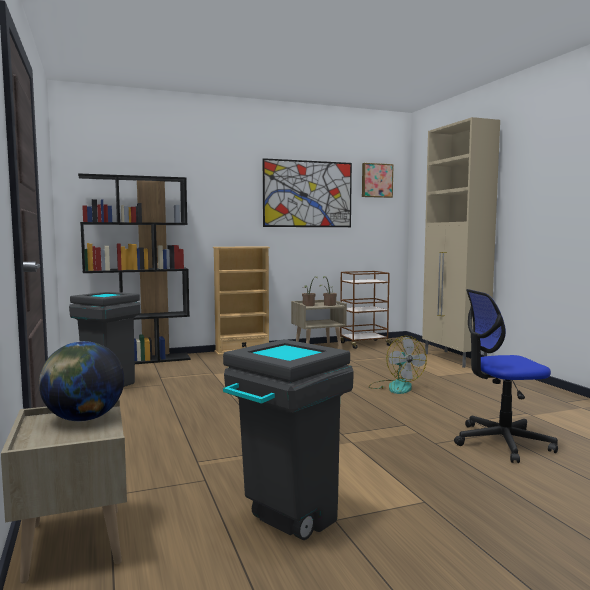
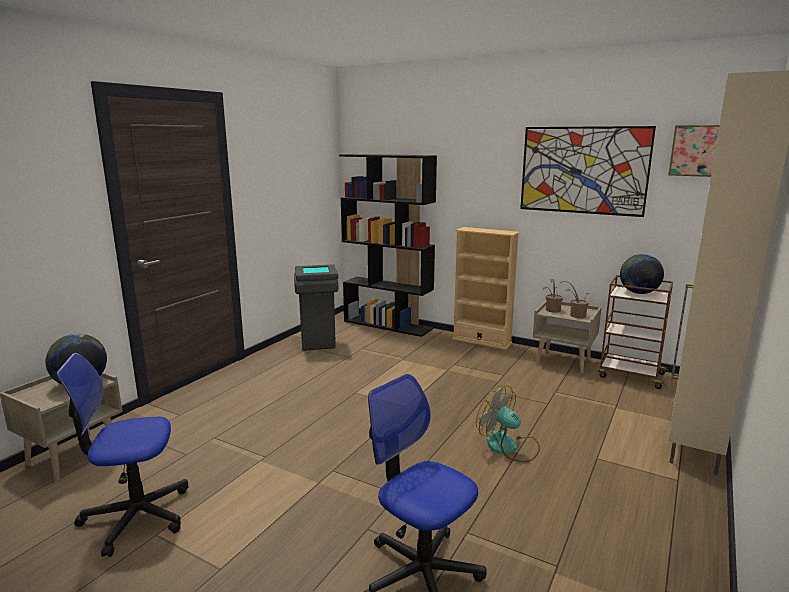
camera: 50 degrees right, 10 degrees up
(285, 524) = (136, 516): grey trash can -> office chair
(362, 280) = (638, 293): none -> globe
(395, 387) = (508, 447): fan -> fan turned 105 degrees clockwise

